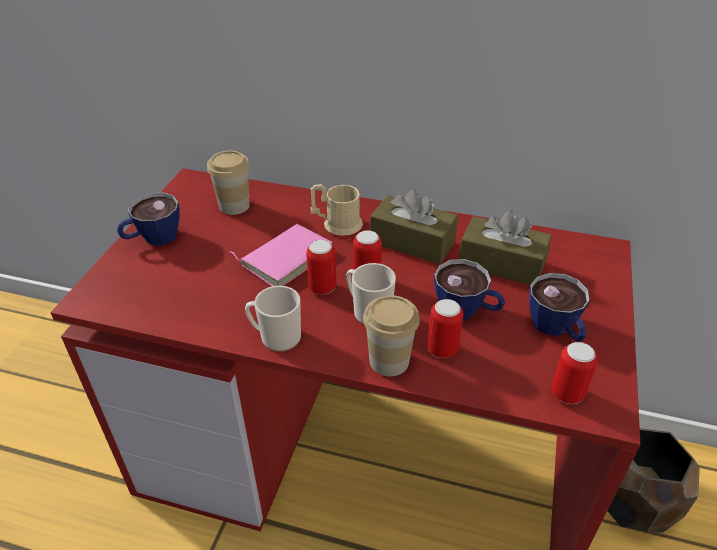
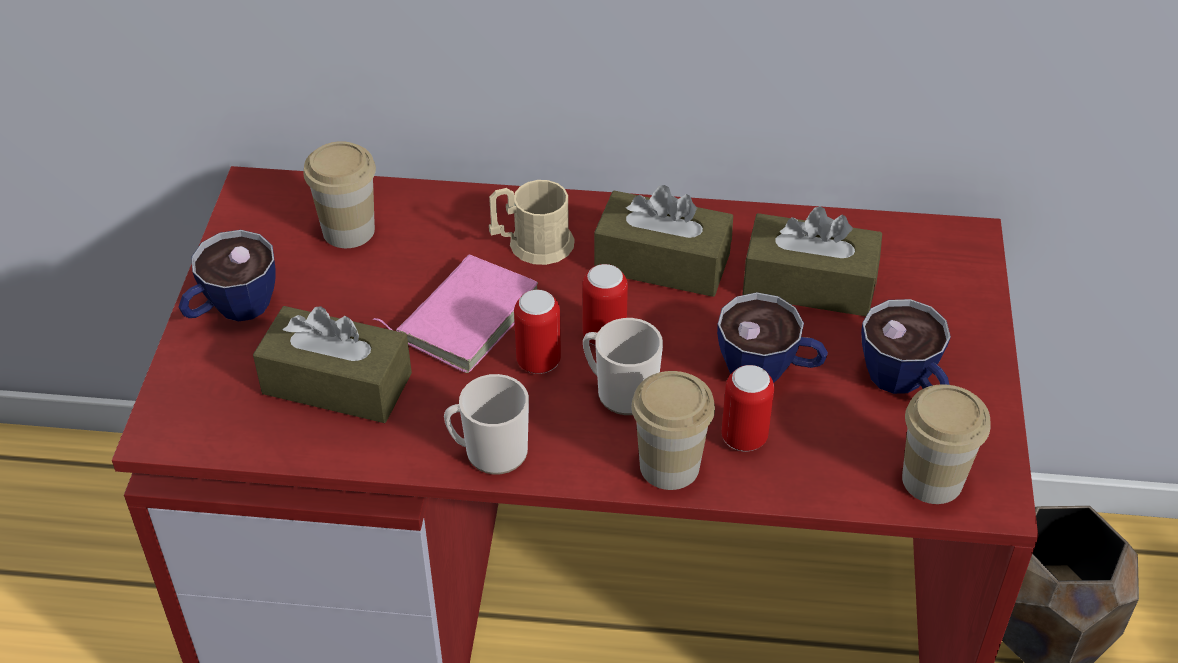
camera: 10 degrees left, 5 degrees up
(198, 285) = (337, 383): none -> brown tissue box
(567, 394) = (932, 480): can -> cup

